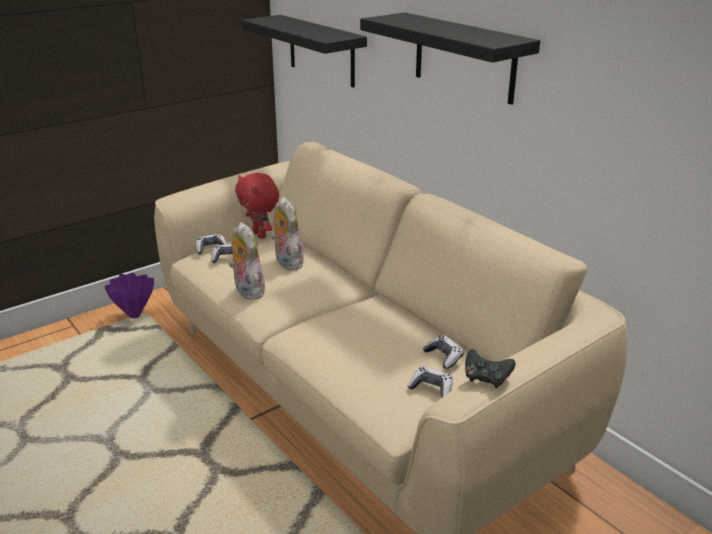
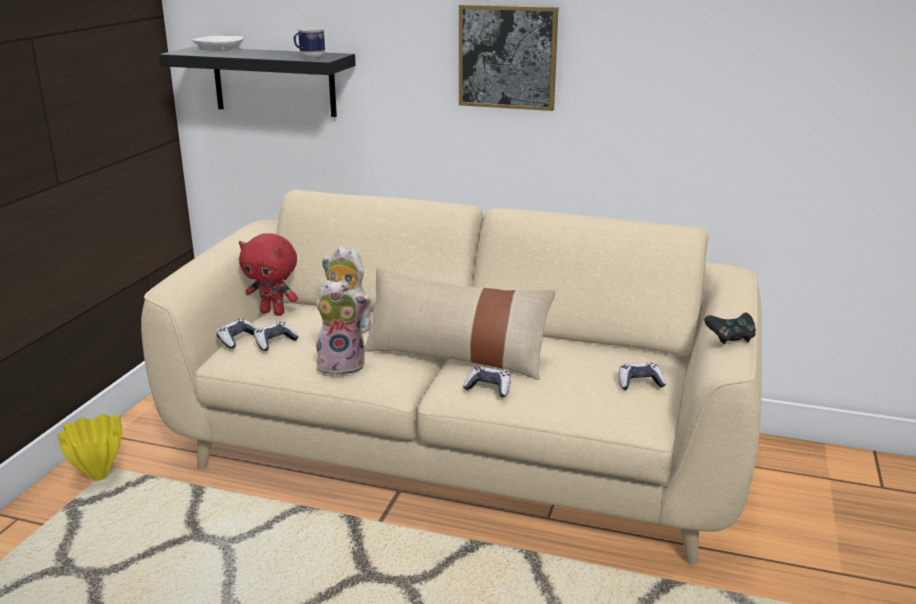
camera: 35 degrees left, 5 degrees down
(134, 317) = (98, 478): purple vase -> yellow vase
(247, 291) = (343, 365): plush toy -> plush toy turned 150 degrees clockwise
(283, 21) = (220, 51): none -> white bowl
(321, 37) = (309, 58): none -> mug
(328, 311) = (456, 356): none -> beige pillow
(443, 357) = (613, 357): game controller -> game controller (488, 388)
(464, 57) = (507, 57): black shelf -> picture

